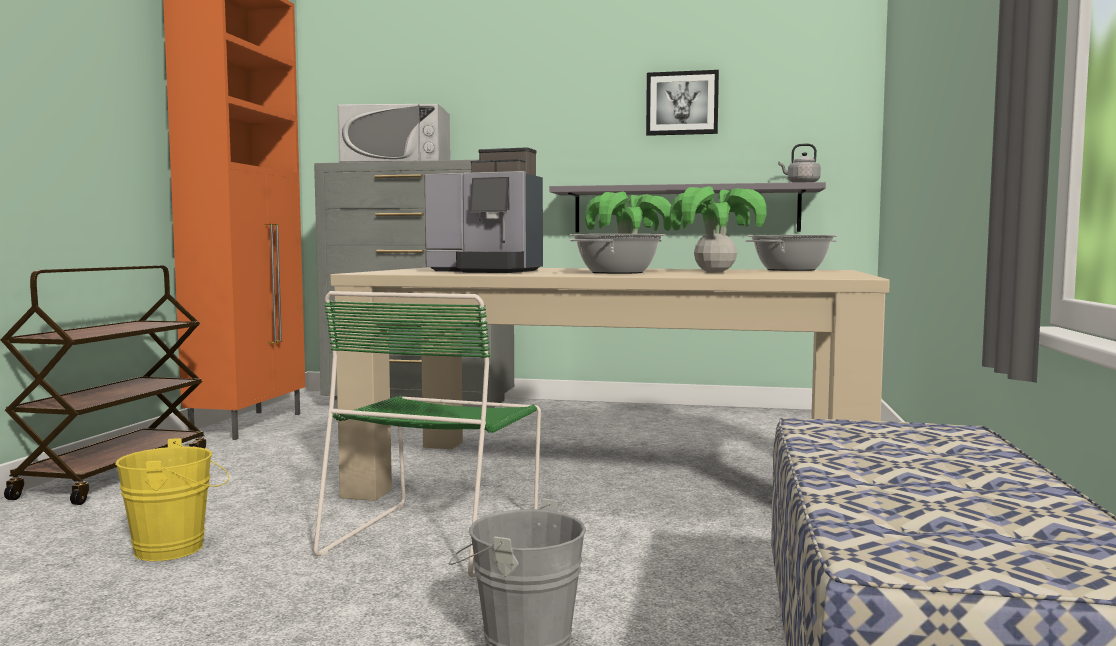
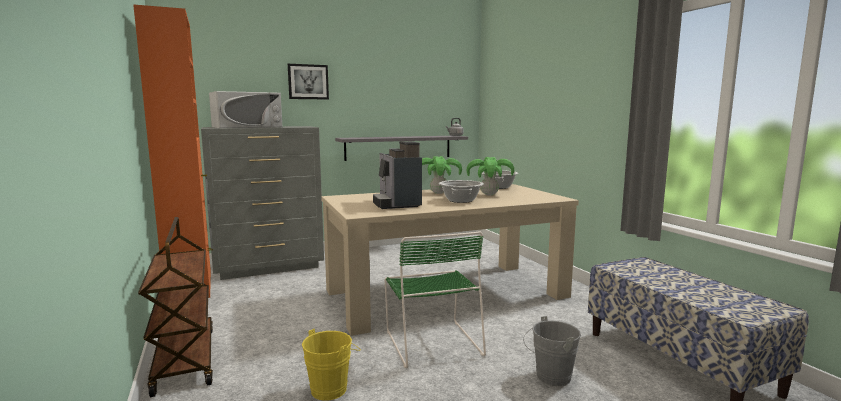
camera: 35 degrees left, 5 degrees up
(487, 271) = (397, 204): coffee machine -> coffee machine turned 90 degrees clockwise
(682, 103) = (396, 93): picture -> picture (308, 82)

